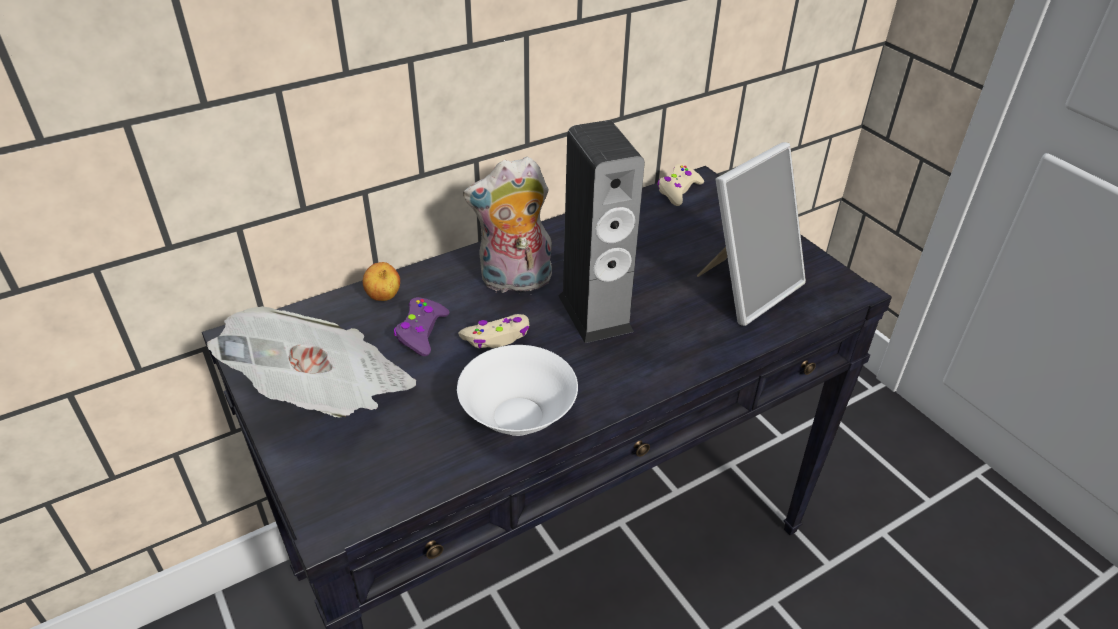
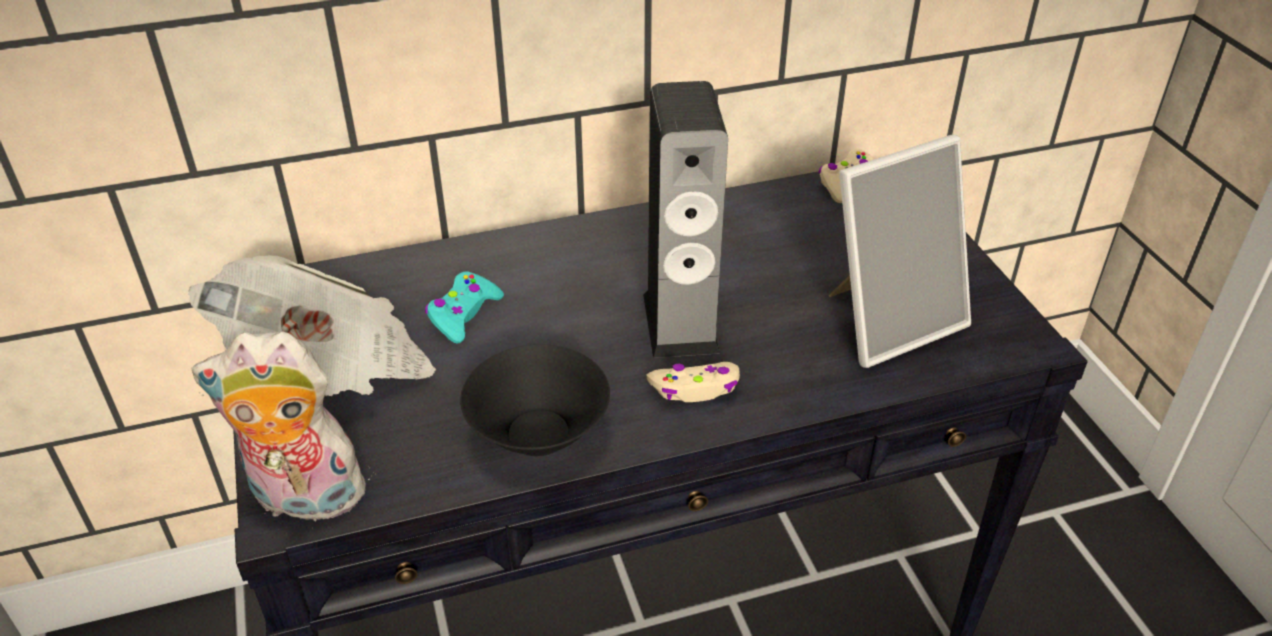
camera: 15 degrees right, 0 degrees up
(384, 298) = (436, 267): apple -> none
(421, 332) = (463, 314): purple game controller -> turquoise game controller
(497, 337) = (549, 334): beige game controller -> beige game controller (695, 388)
(514, 282) = (596, 271): plush toy -> plush toy (303, 499)
(519, 416) = (540, 433): white bowl -> black bowl

